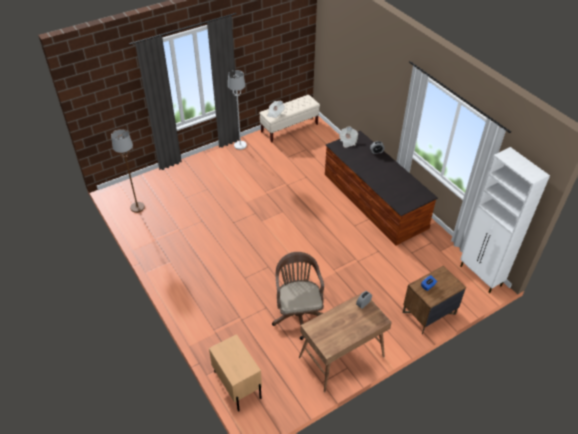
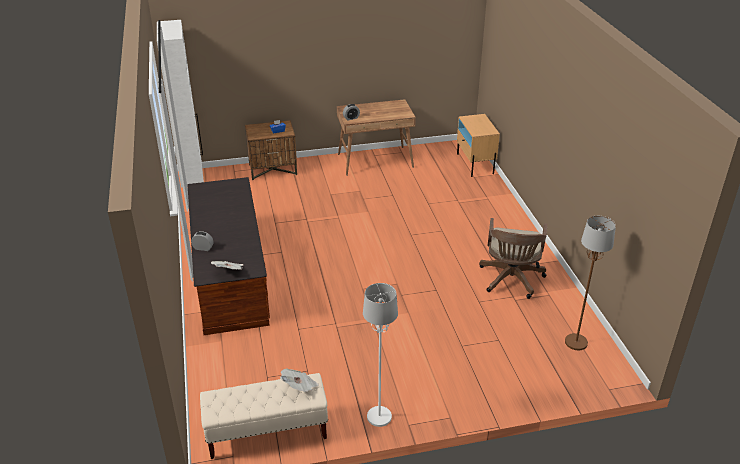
camera: 160 degrees left, 10 degrees down
(298, 313) = (398, 193): brown office chair -> brown office chair (511, 280)

